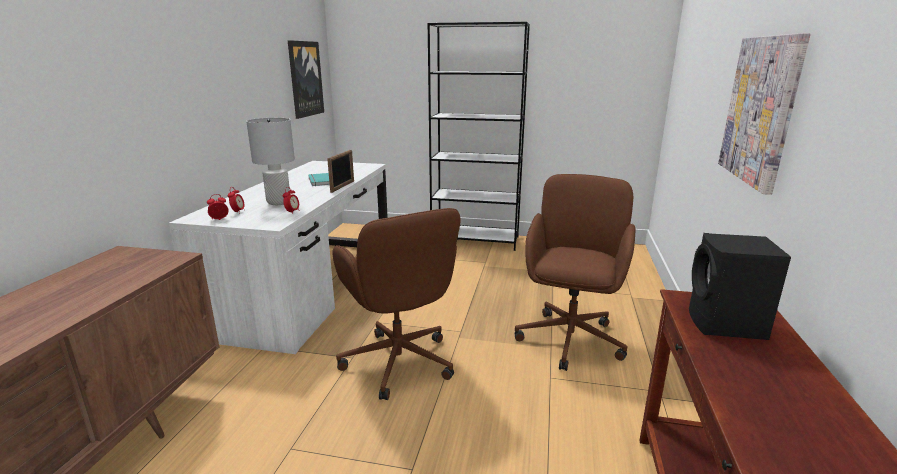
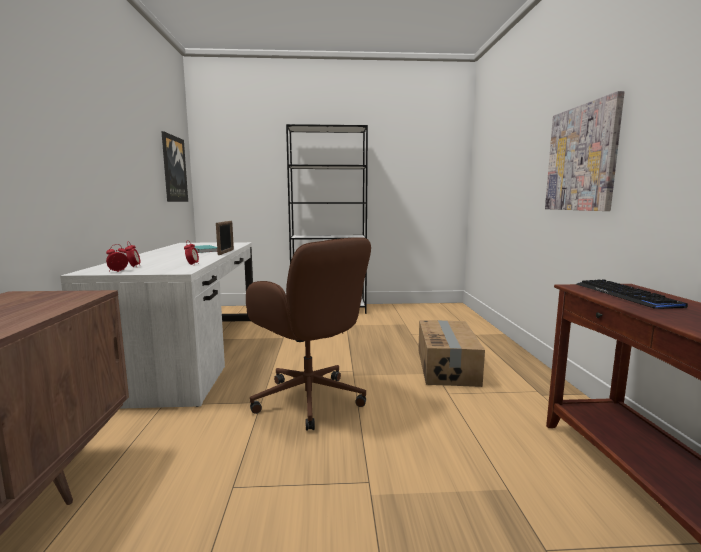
camera: 15 degrees left, 10 degrees down
(278, 203) = (172, 262): grey table lamp -> none
(570, 340) = (447, 366): brown office chair -> cardboard box
(726, 325) = (625, 295): black speaker -> keyboard

